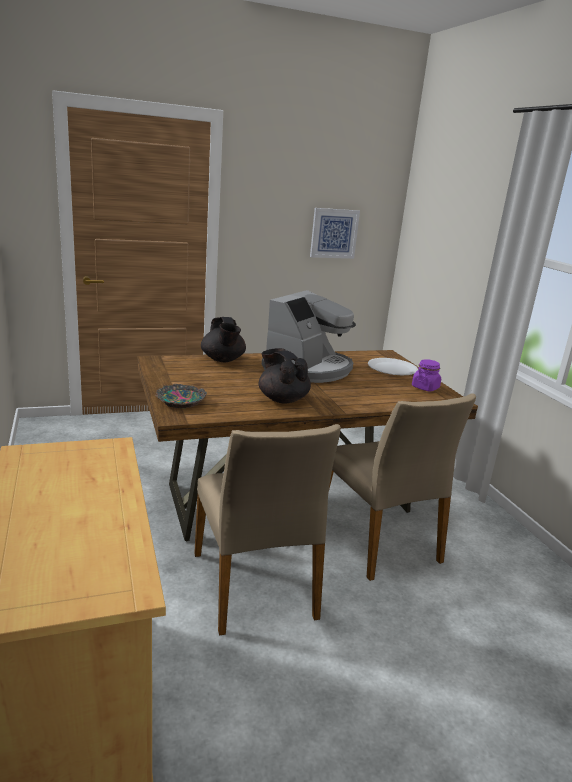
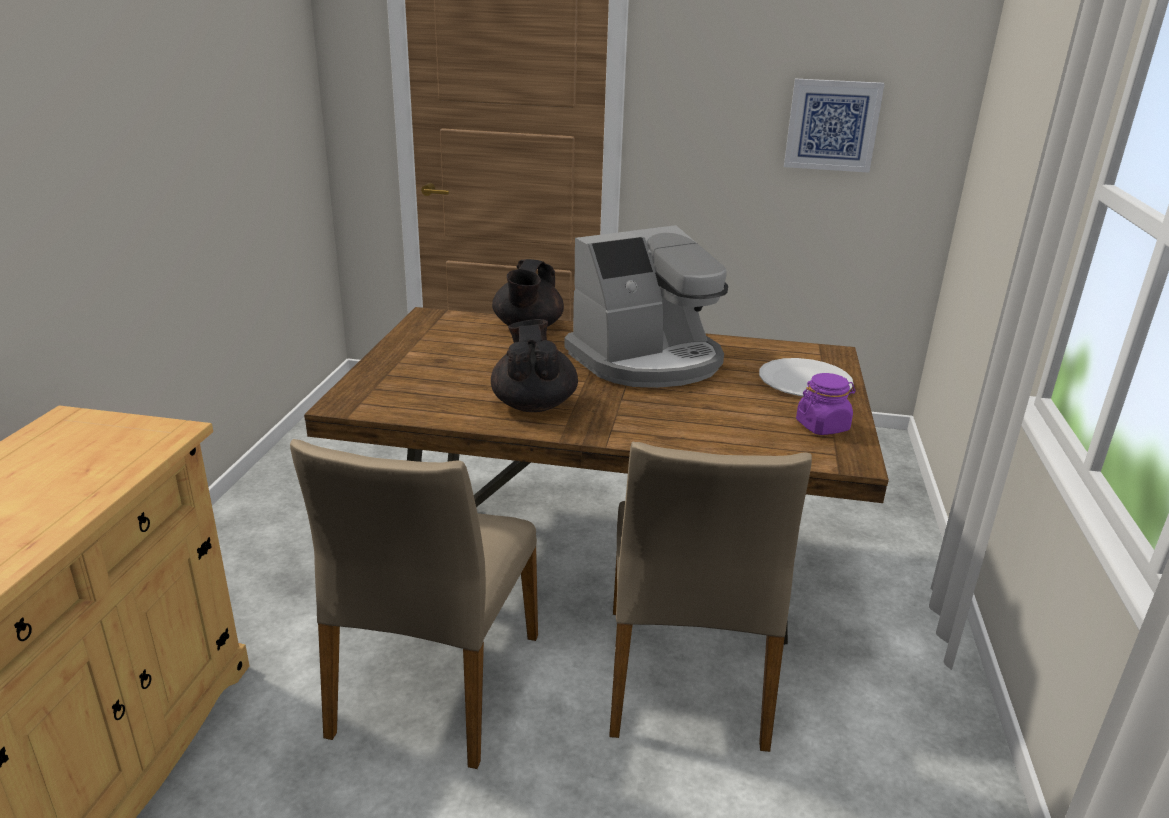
camera: 30 degrees right, 5 degrees up
(180, 402) = (380, 383): bowl -> none

